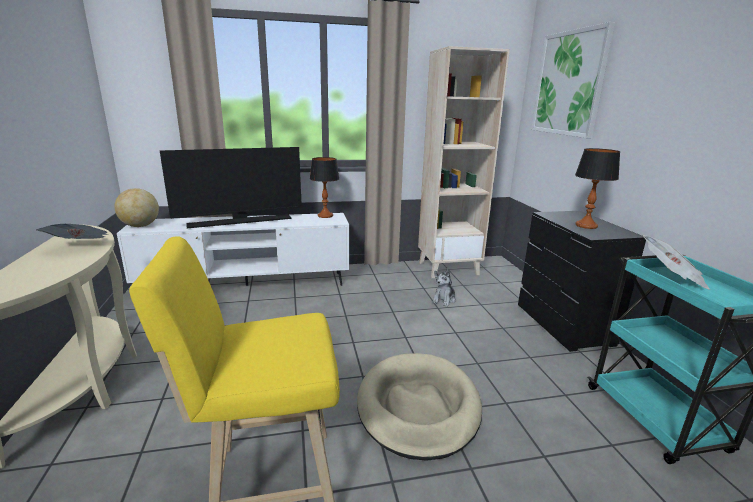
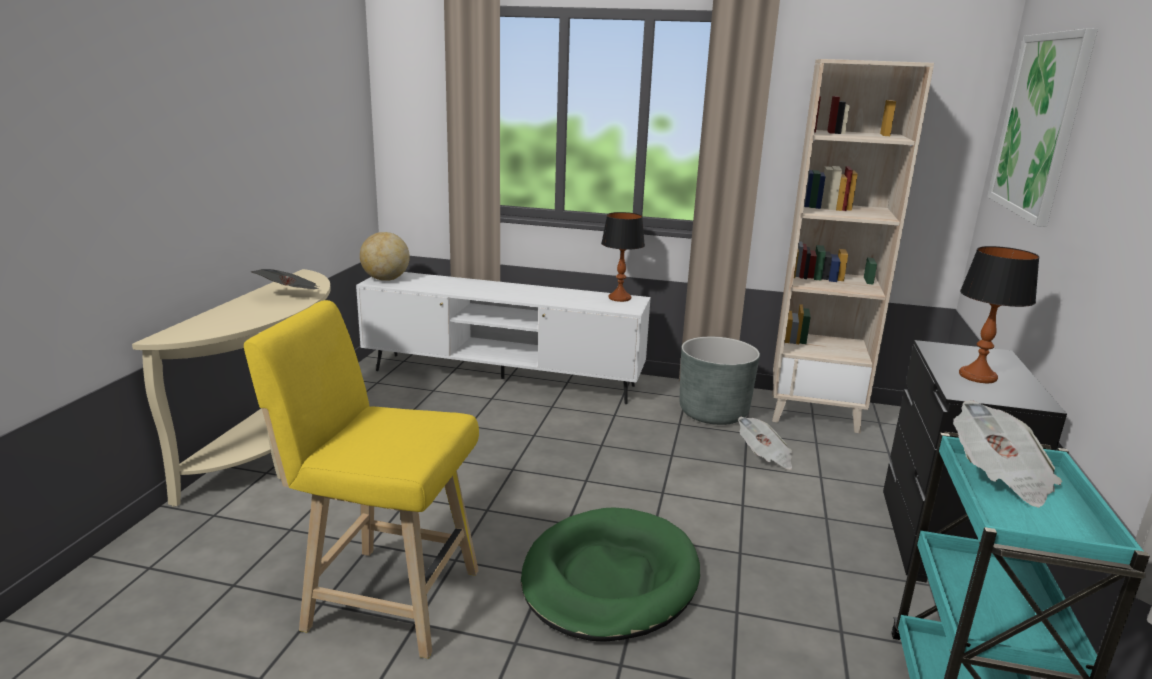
camera: 25 degrees right, 0 degrees up
(240, 221) = (502, 290): television -> none
(396, 280) = (713, 412): none -> grey planter
(418, 407) = (609, 579): beige dog bed -> green dog bed
(444, 300) = (764, 457): plush toy -> newspaper

